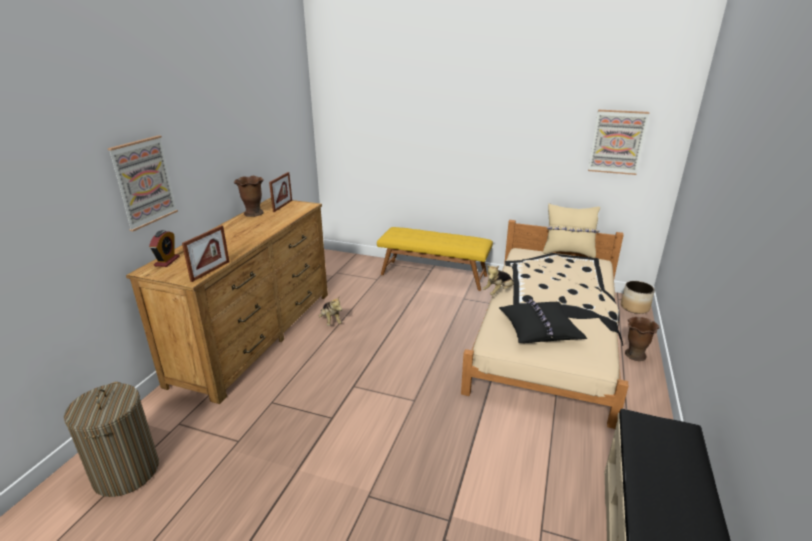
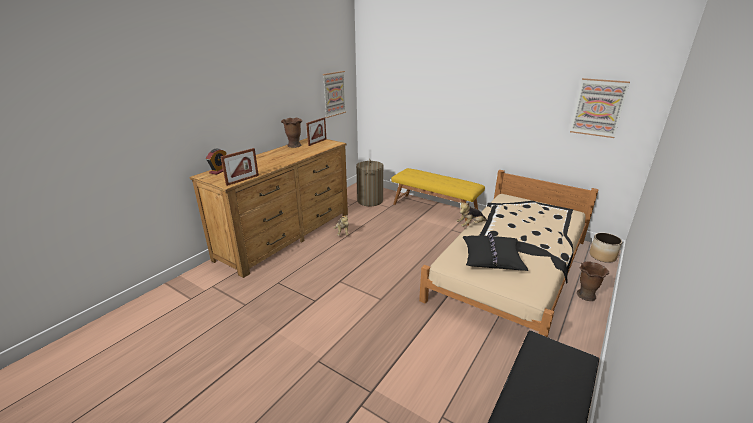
camera: 15 degrees right, 0 degrees up
(126, 472) = (168, 311): laundry basket -> laundry basket (370, 201)
(144, 182) = (209, 113): picture -> picture (334, 94)
(568, 252) = (547, 202): beige pillow -> none

